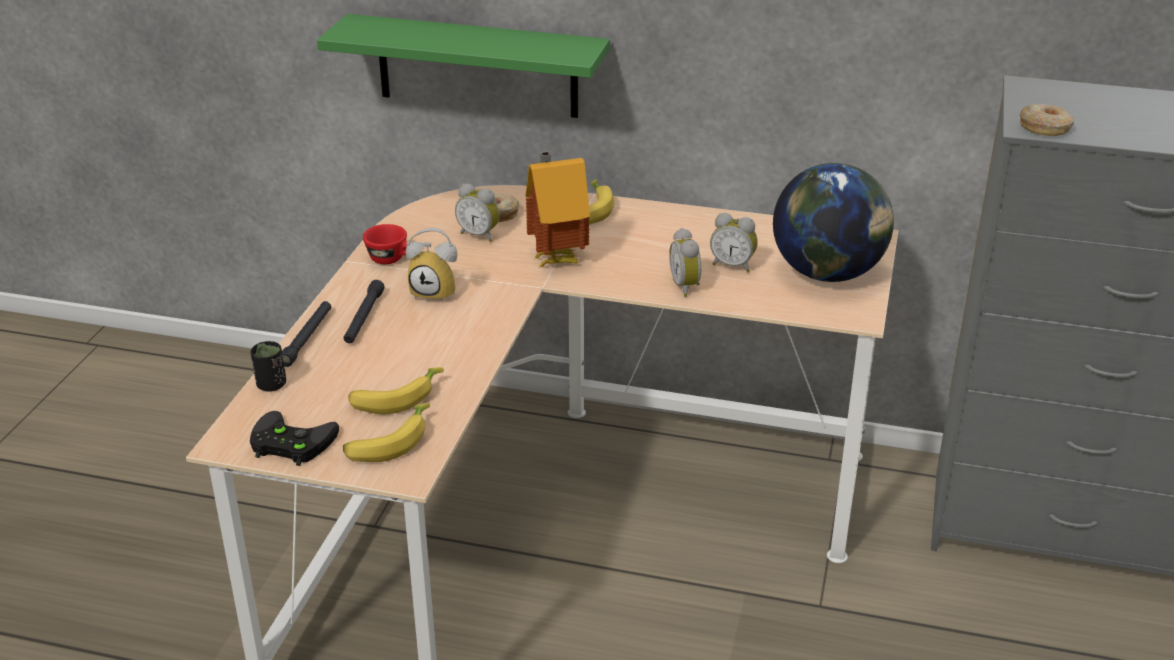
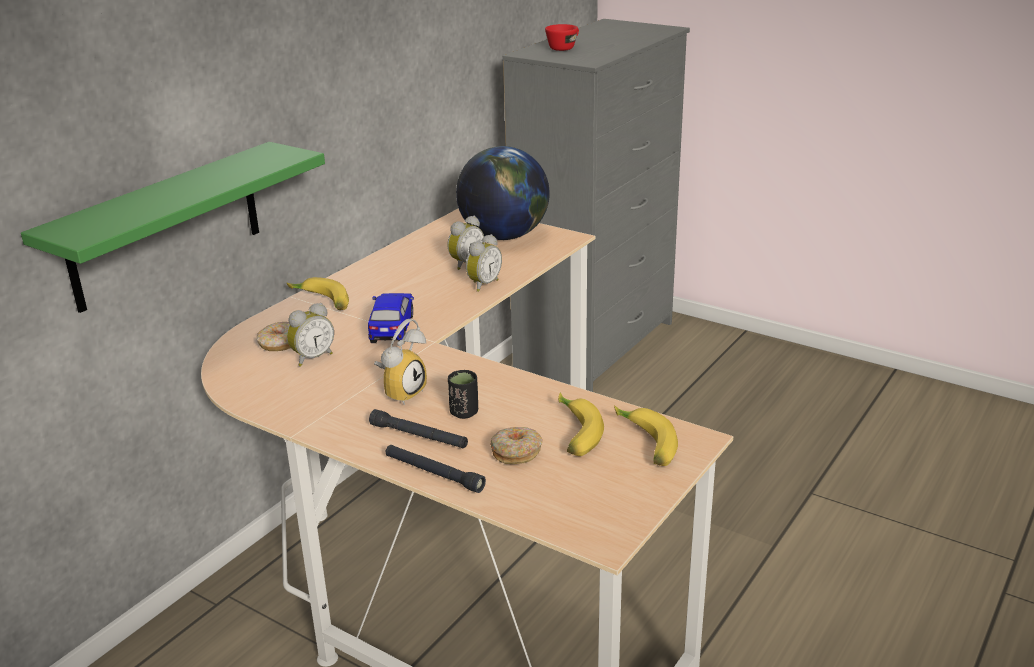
camera: 70 degrees left, 5 degrees down
(271, 385) = (510, 503): black cup -> black cup (464, 413)
(288, 443) = (622, 500): black game controller -> none
(393, 259) = (315, 408): red cup -> red cup (564, 48)
(556, 259) = (392, 329): toy house -> toy car
(686, 286) = (482, 284): alarm clock -> alarm clock turned 60 degrees counterclockwise
(1045, 128) = (592, 59): donut -> donut (516, 452)

